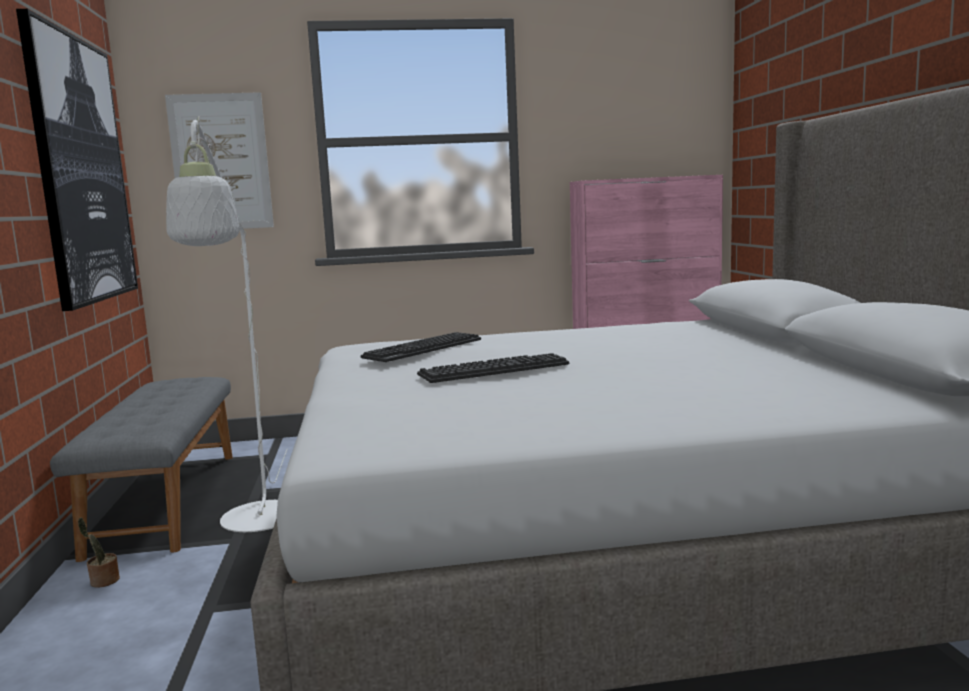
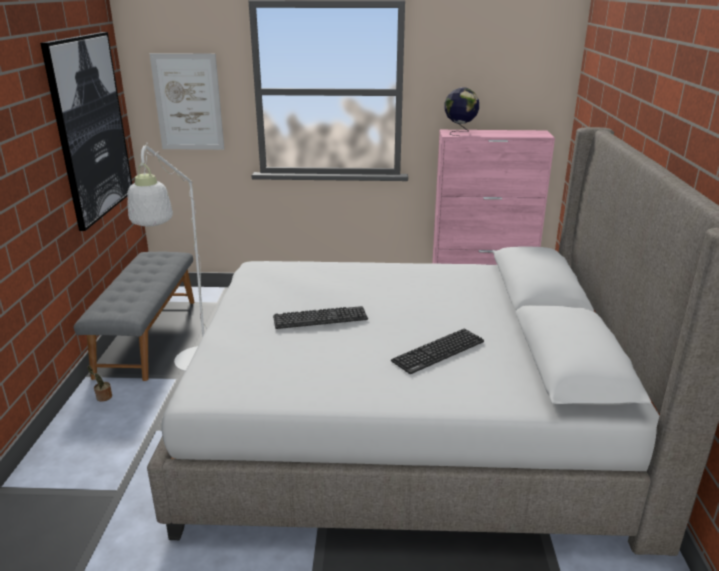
camera: 10 degrees right, 15 degrees up
(423, 349) = (291, 284): keyboard -> keyboard (438, 351)
(599, 179) = (460, 133): none -> globe

